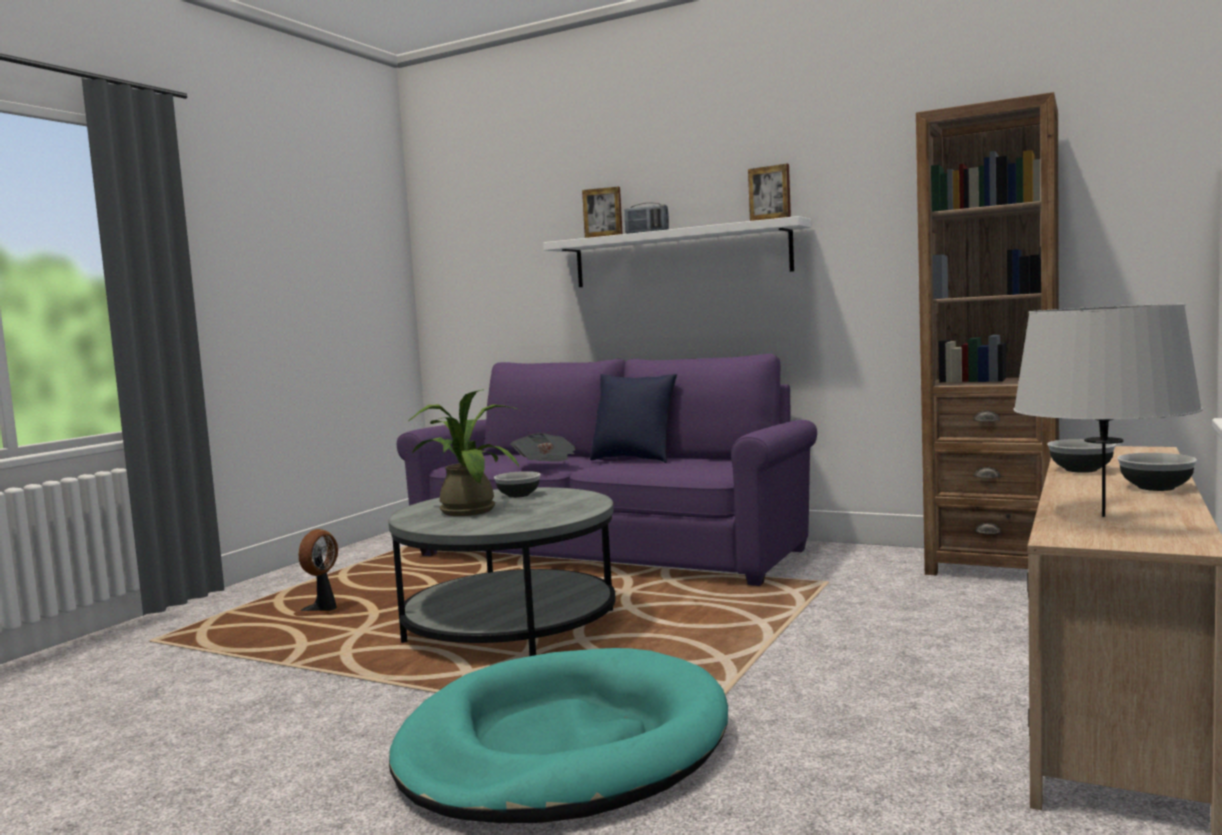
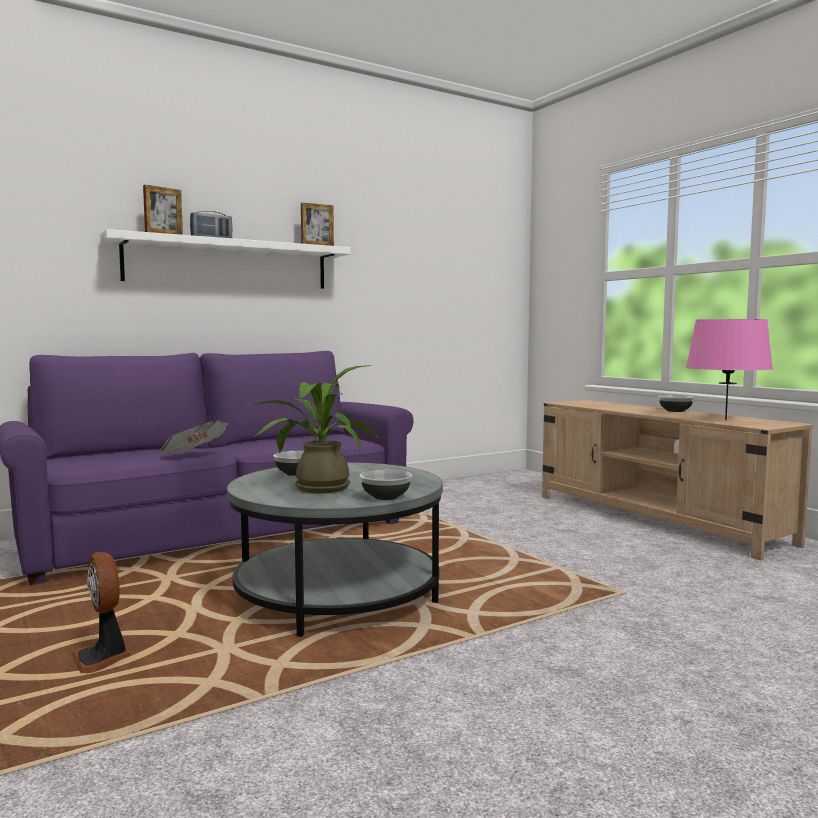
camera: 60 degrees left, 0 degrees up
(563, 746) = (608, 625): turquoise dog bed -> none
(634, 459) = (242, 443): blue pillow -> none
(993, 566) = (459, 486): brown bookcase -> none
(1080, 470) = (617, 408): bowl -> bowl (385, 497)
(1103, 516) = (725, 420): grey table lamp -> pink table lamp

